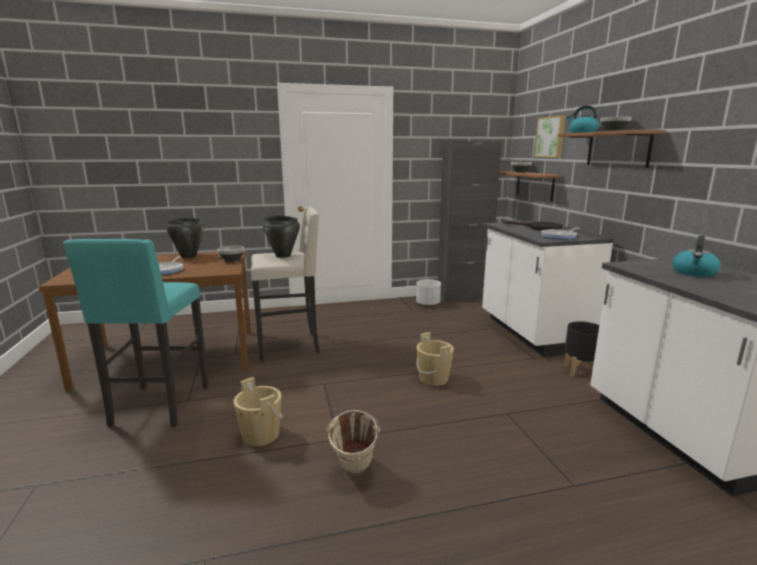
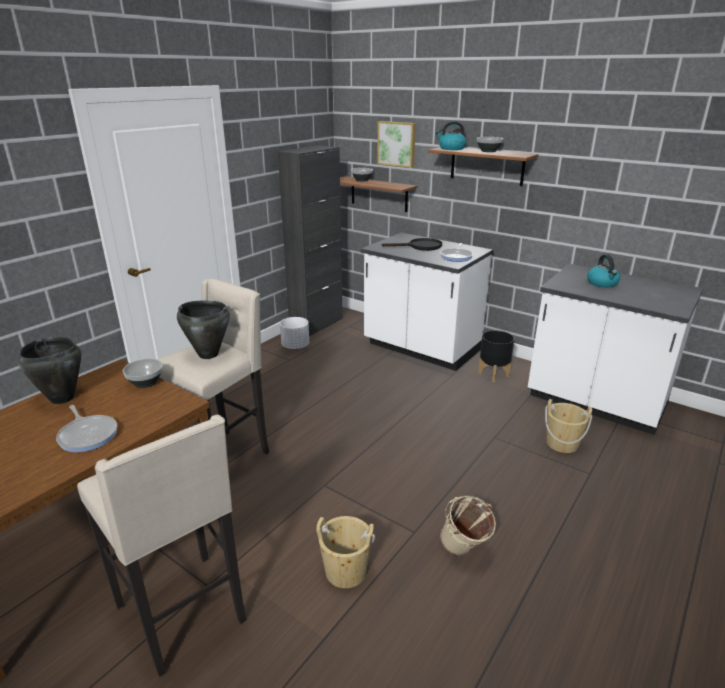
camera: 40 degrees left, 10 degrees up
(159, 407) = (184, 614): turquoise stool -> beige stool
(433, 378) = (407, 431): beige bucket -> beige bucket (562, 443)

